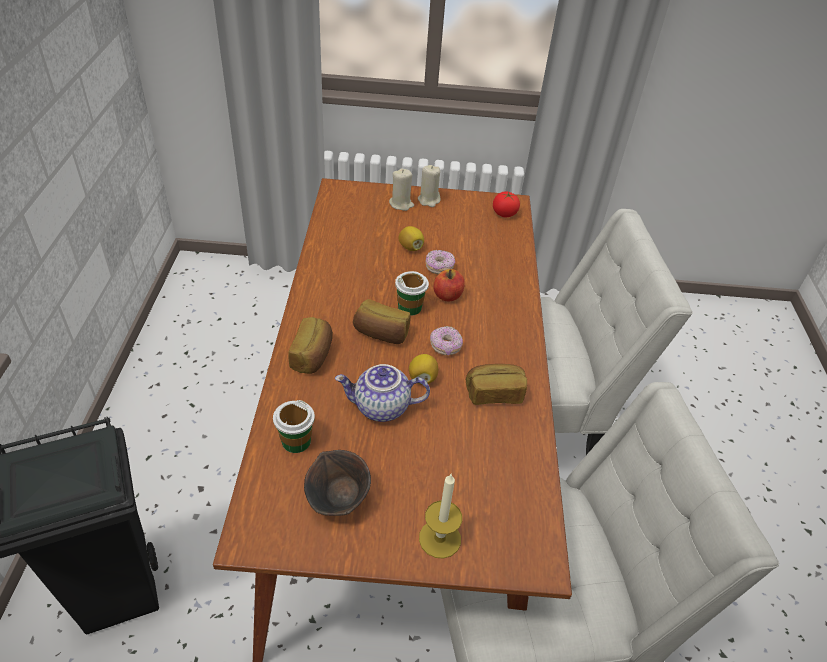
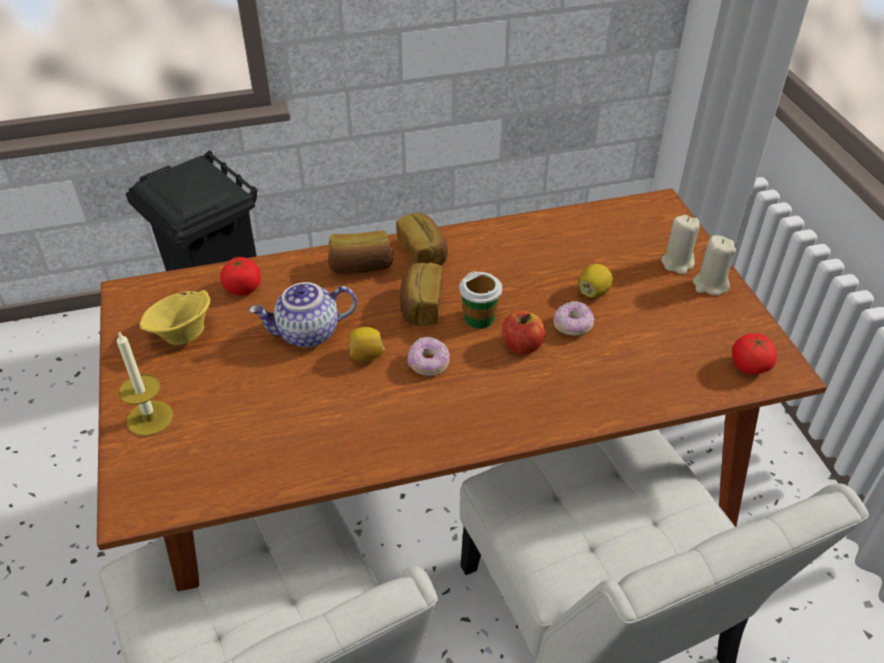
camera: 75 degrees right, 0 degrees up
(296, 441) = (243, 288): cup -> tomato
(338, 499) = (181, 335): brown bowl -> yellow bowl
(381, 408) = (308, 334): teapot -> teapot turned 90 degrees counterclockwise
(494, 393) = (369, 423): bread -> bread (423, 253)

